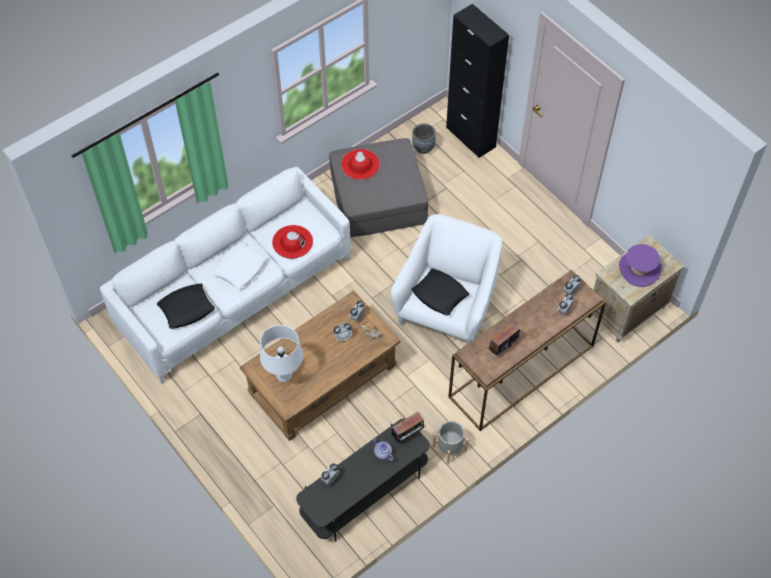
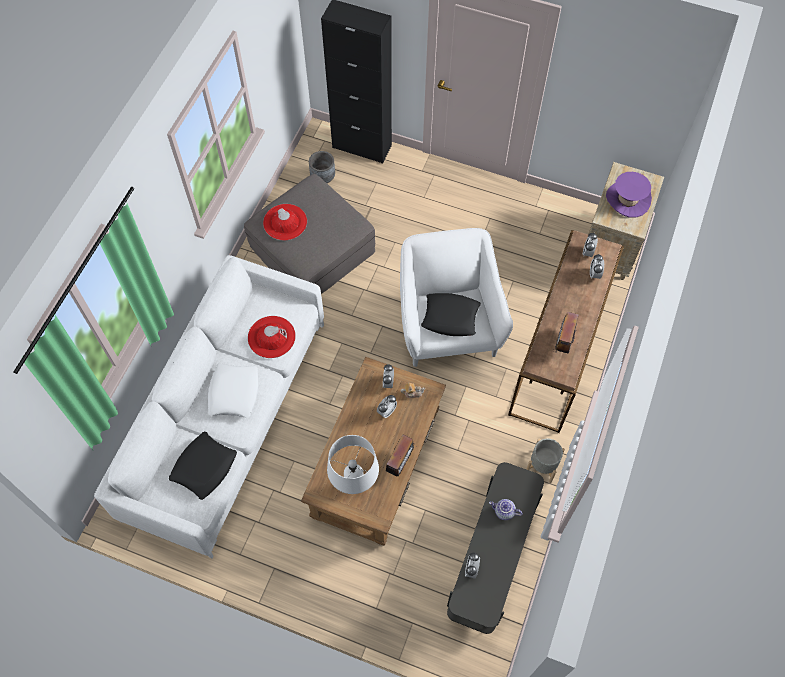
camera: 30 degrees left, 5 degrees up
(408, 435) = (516, 478): radio -> radio (400, 462)

